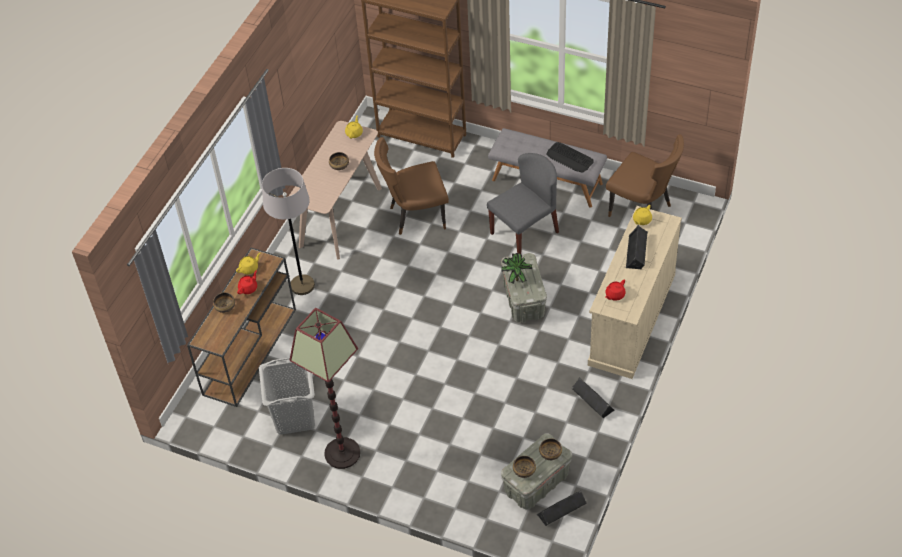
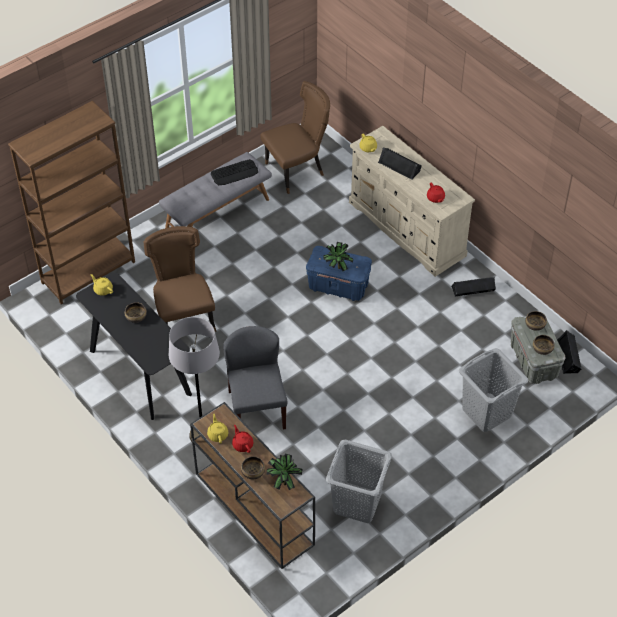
camera: 65 degrees left, 0 degrees up
(226, 330) = (283, 481): none -> potted plant
(340, 217) = (139, 372): beige console table -> black console table
(342, 453) = (420, 482): floor lamp -> none
(415, 216) = (183, 318): brown chair -> brown chair turned 150 degrees clockwise
(449, 471) = (486, 412): none -> grey laundry basket
(524, 232) = (263, 252): grey chair -> grey chair (256, 409)
(524, 300) = (338, 286): grey storage box -> blue storage box

